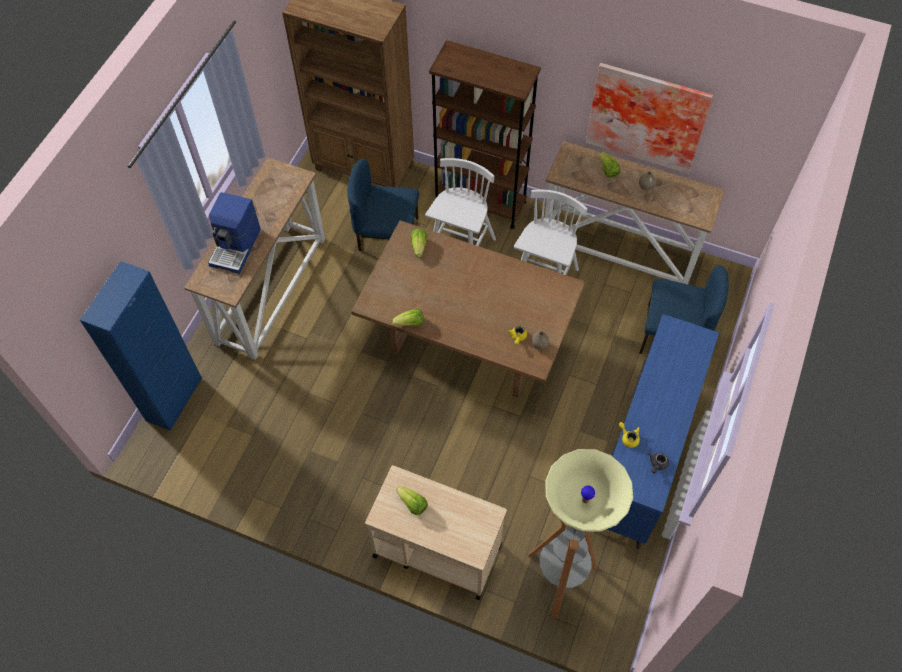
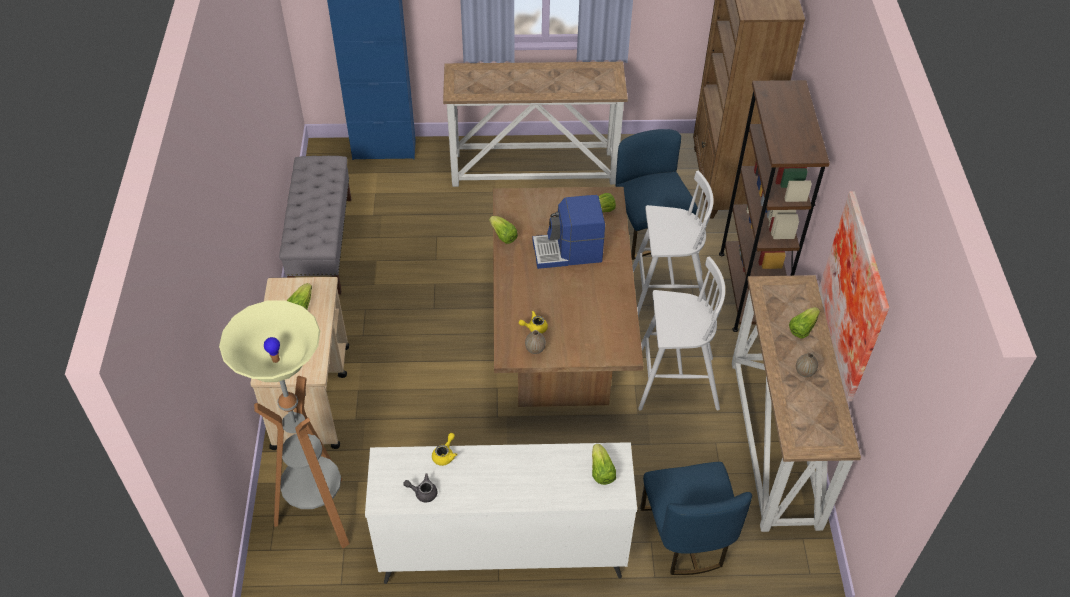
camera: 65 degrees right, 10 degrees down
(236, 247) = (507, 78): coffee machine -> coffee machine (568, 252)
(266, 490) = (322, 244): none -> grey bench
(640, 457) = (501, 551): blue dresser -> white dresser
(681, 341) = (601, 471): none -> lettuce

